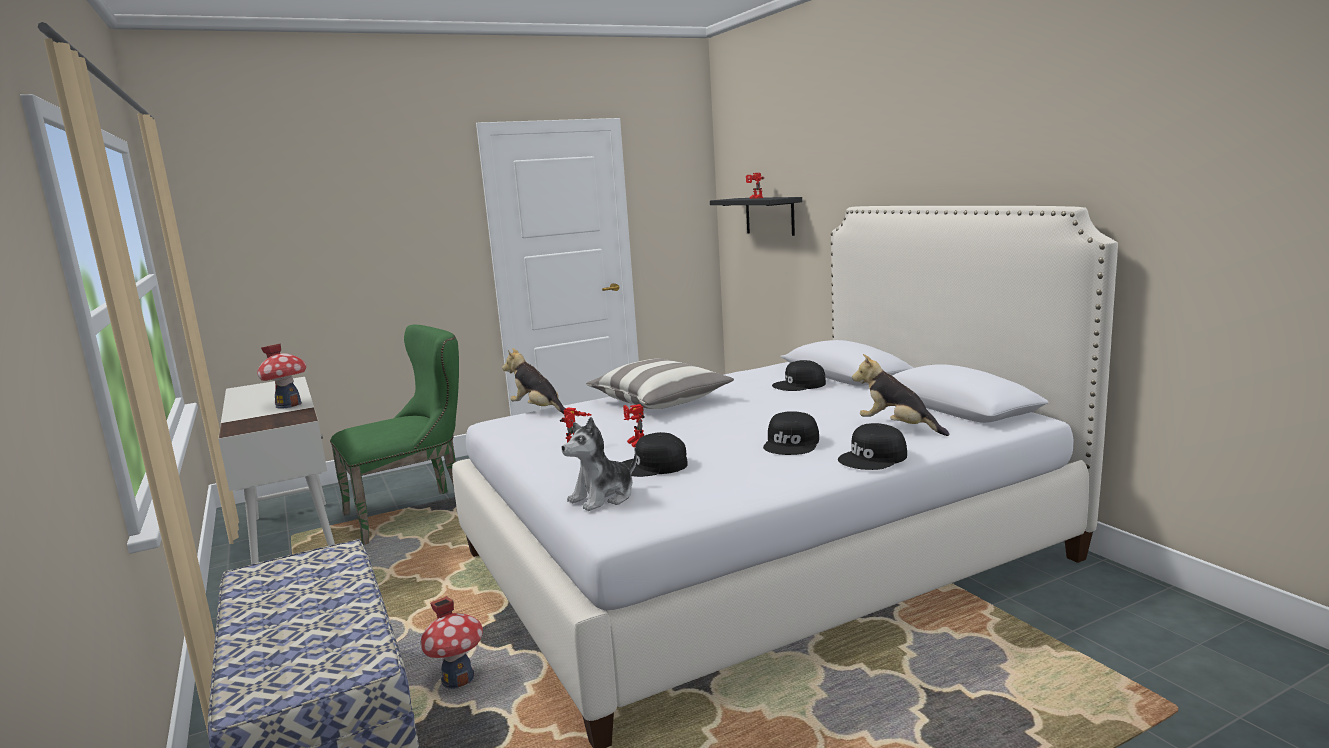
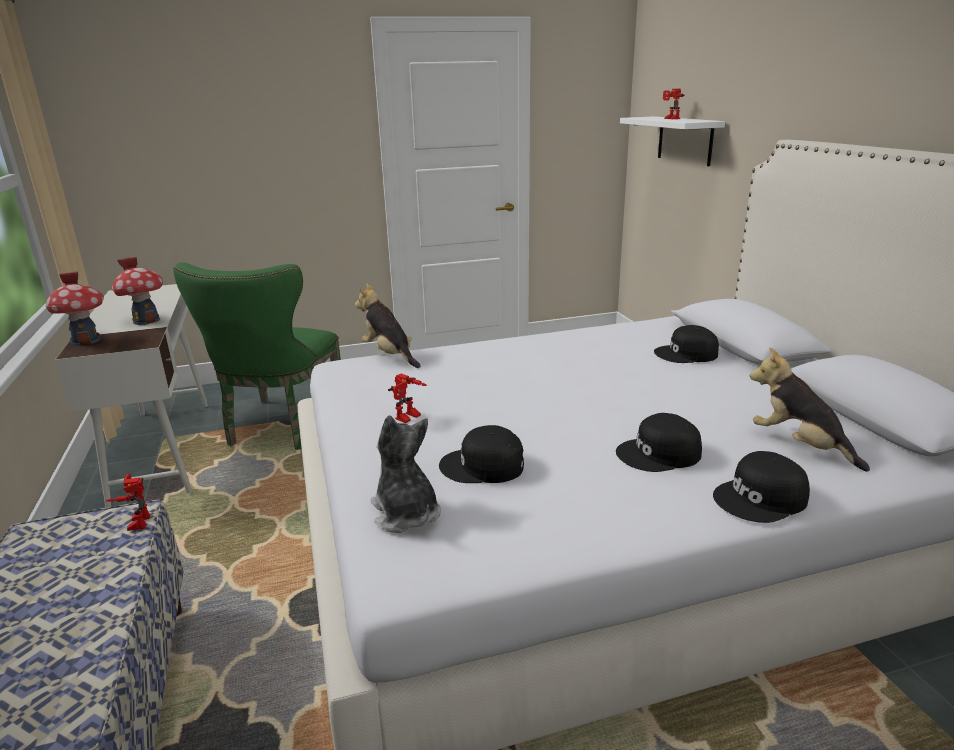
camera: 10 degrees right, 10 degrees up
(415, 512) = (282, 428): green chair -> green chair turned 120 degrees clockwise
(458, 680) = (250, 666): toy house -> toy house (86, 340)
(603, 497) = (406, 514): plush toy -> plush toy turned 90 degrees clockwise
(633, 443) = (471, 422): toy robot -> toy robot (136, 522)
(659, 401) = (521, 359): pillow -> none
(769, 216) = (685, 140): black shelf -> white shelf
(792, 444) = (659, 454): black cap -> black cap turned 45 degrees clockwise

